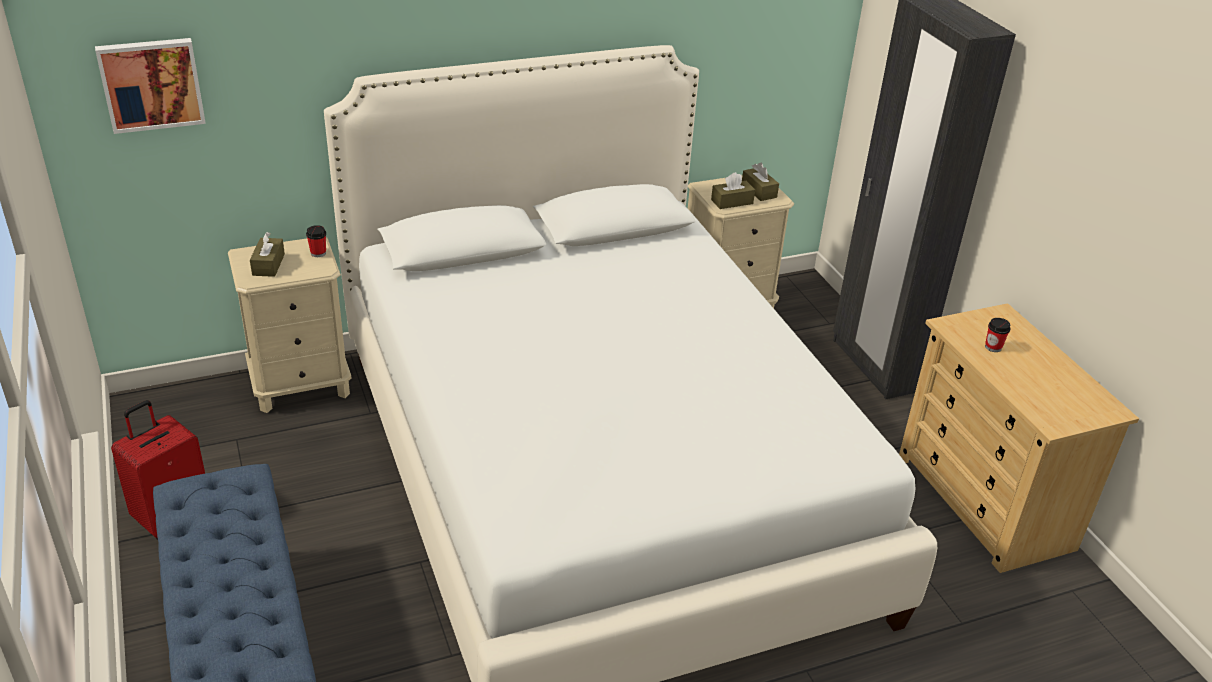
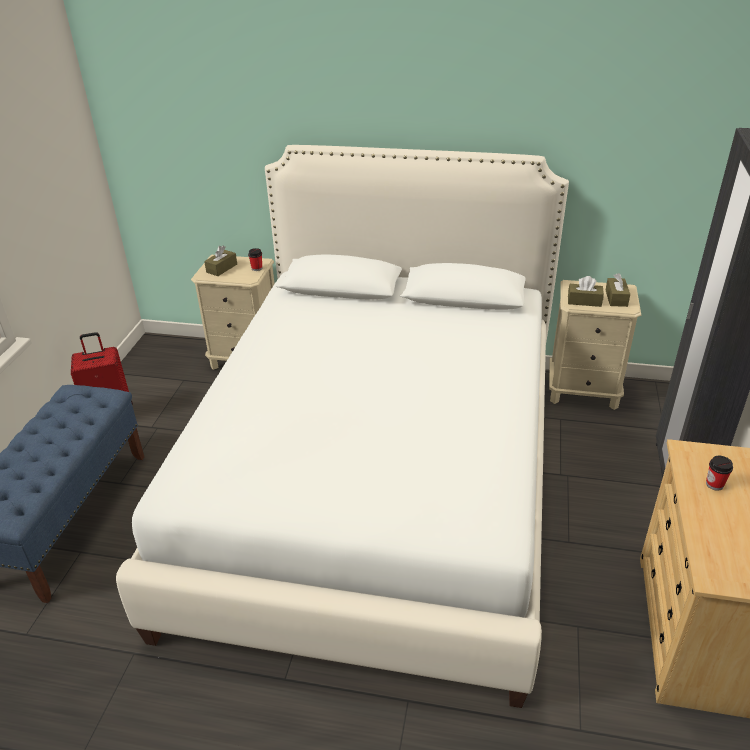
camera: 35 degrees right, 0 degrees up
(151, 84) = (163, 130): picture -> none

